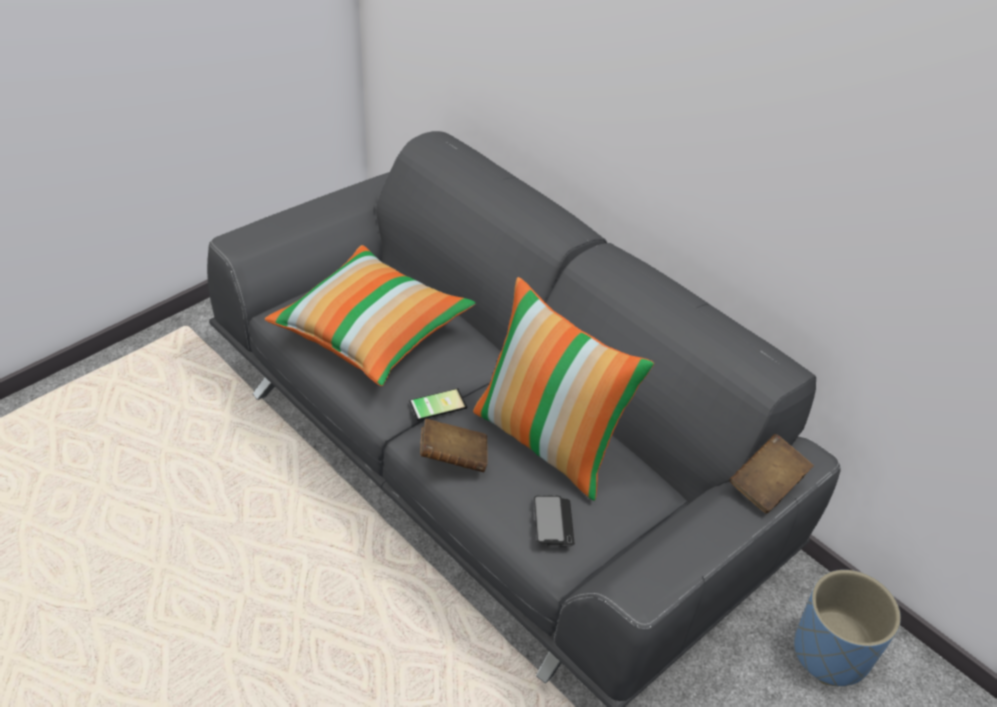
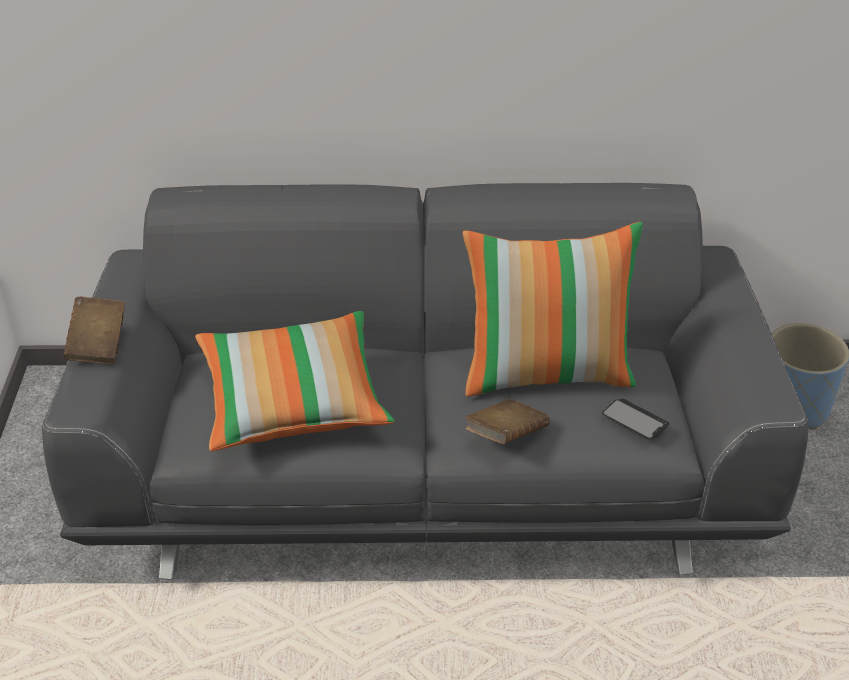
camera: 45 degrees left, 5 degrees down
(437, 402) = (424, 413): phone -> none
(767, 485) = (726, 287): brown book -> brown book (98, 345)

